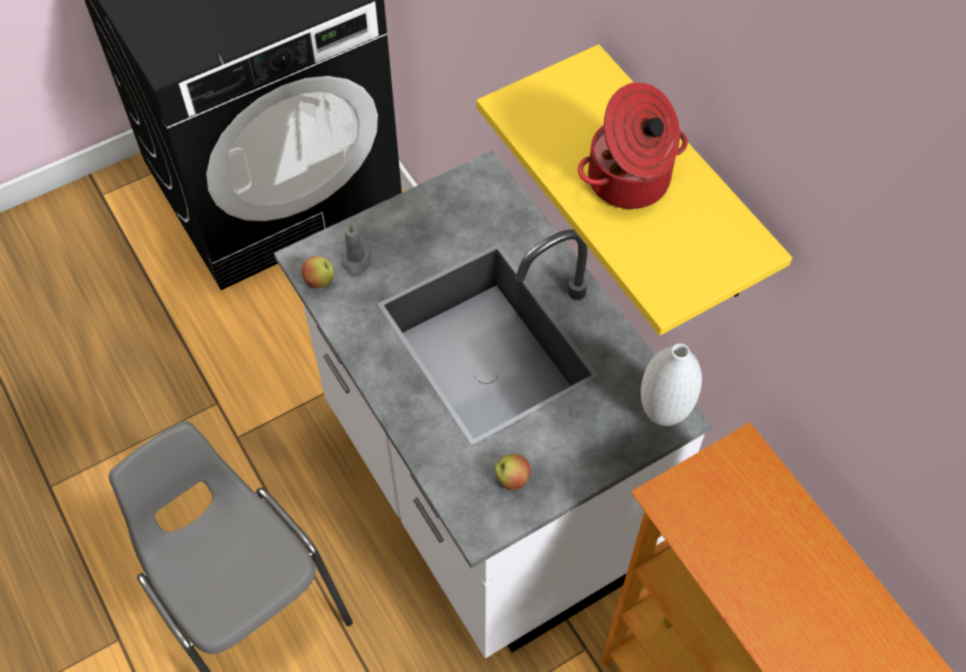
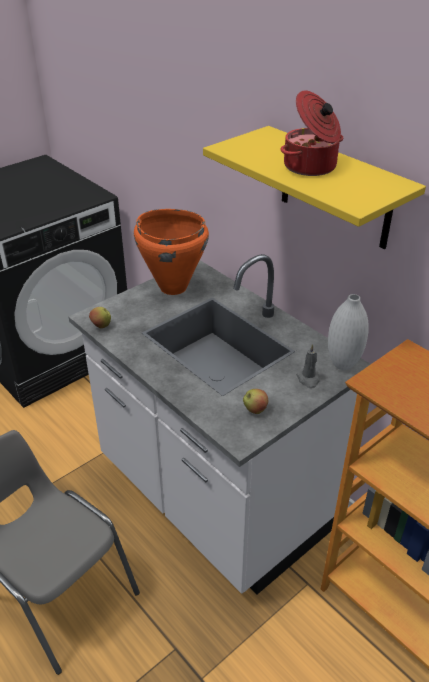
camera: 10 degrees left, 20 degrees down
(356, 261) = (123, 314): grey candle -> grey candle (308, 379)
(441, 212) = (173, 287): none -> orange cooking pot

